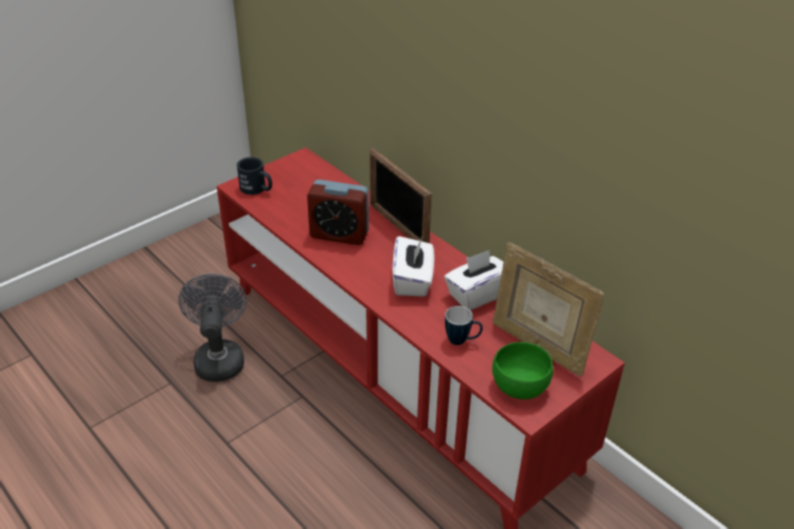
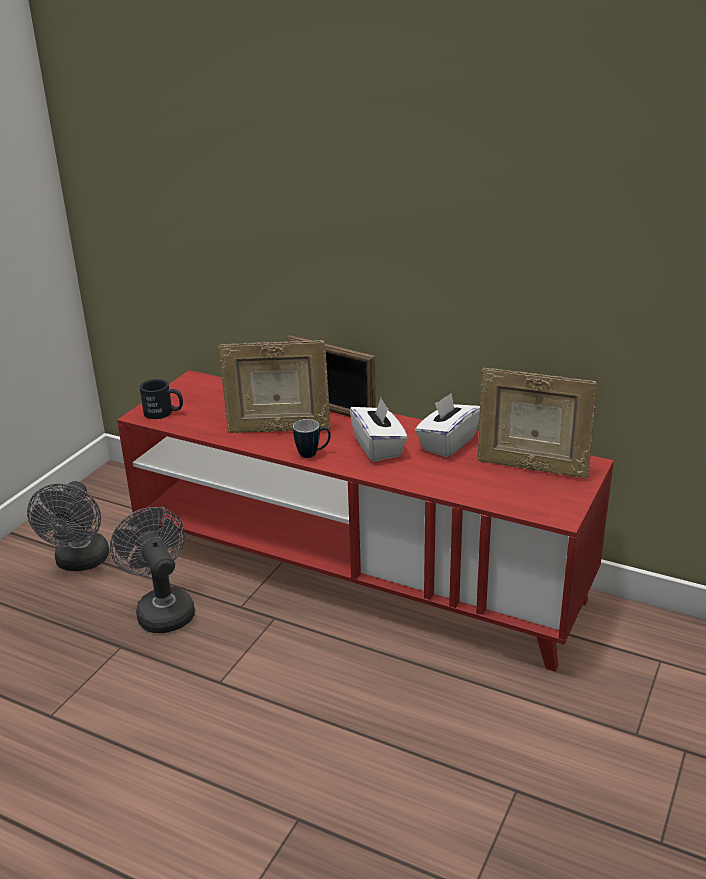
camera: 20 degrees left, 10 degrees down
(181, 292) = (80, 562): none -> grey fan
(339, 234) = (278, 429): alarm clock -> picture frame
(462, 341) = (460, 480): mug -> mug (313, 454)
(519, 385) = (537, 499): green bowl -> none

